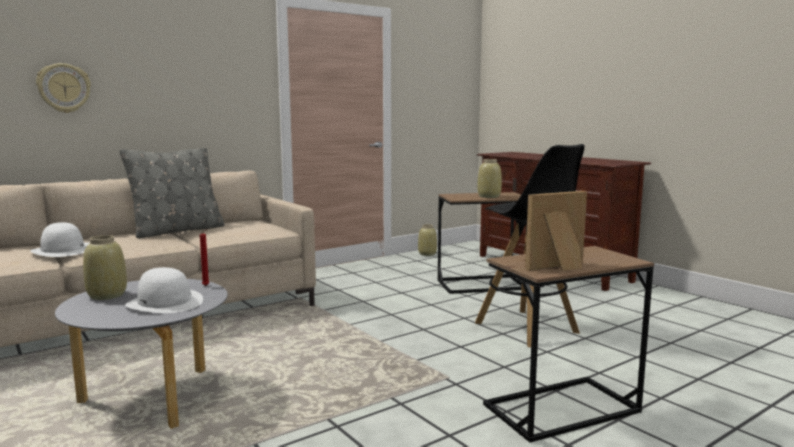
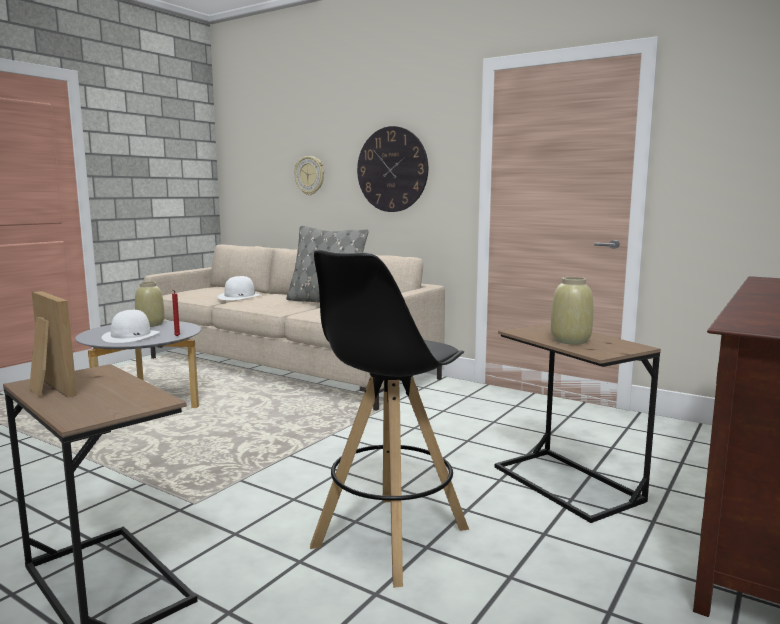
camera: 70 degrees right, 0 degrees up
(188, 85) = (392, 169): none -> wall clock
(427, 254) = (674, 428): beige vase -> none

